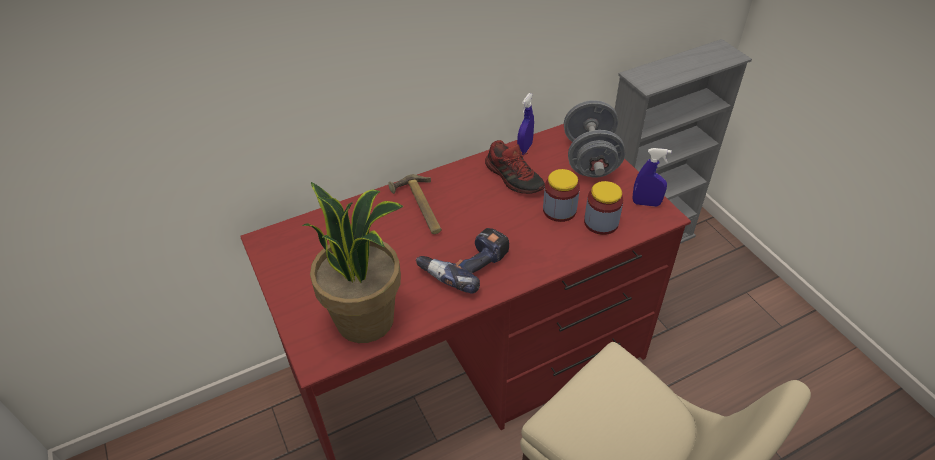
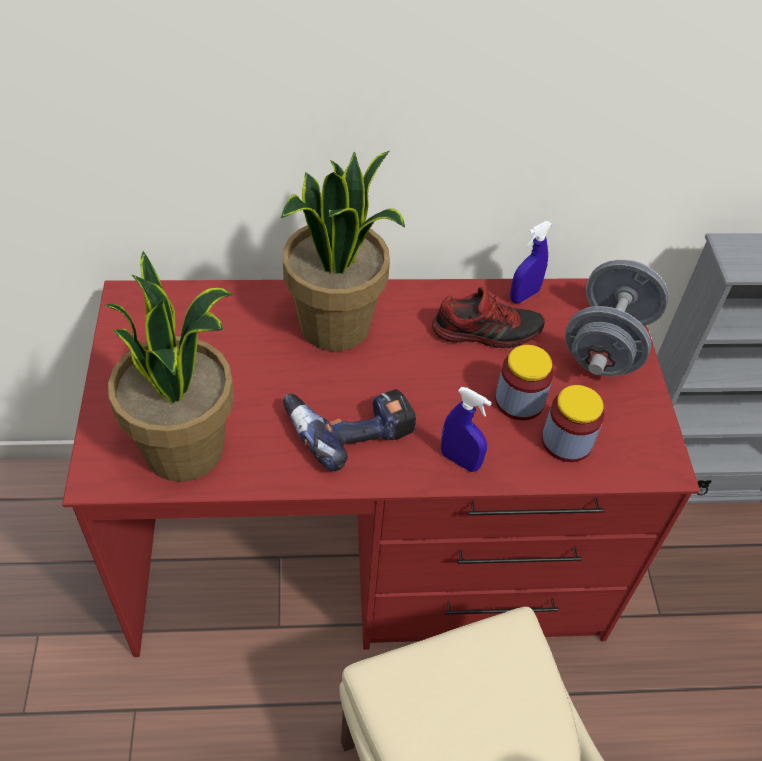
camera: 20 degrees right, 5 degrees up
(419, 208) = (336, 326): hammer -> potted plant
(514, 177) = (486, 331): shoe -> shoe turned 75 degrees counterclockwise
(646, 203) = (648, 438): blue spray bottle -> blue spray bottle (460, 460)

